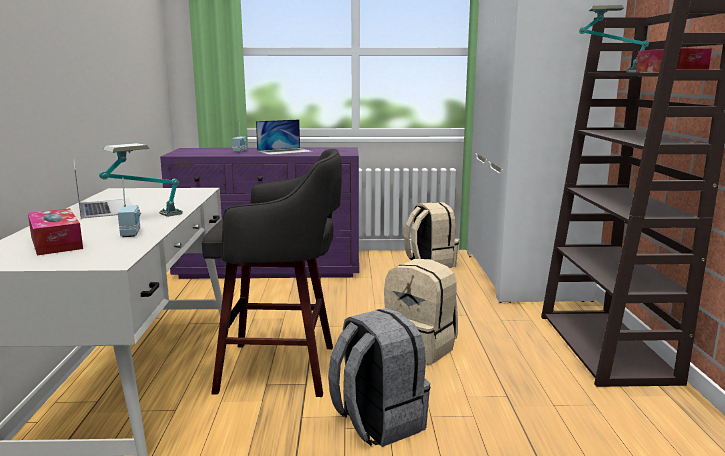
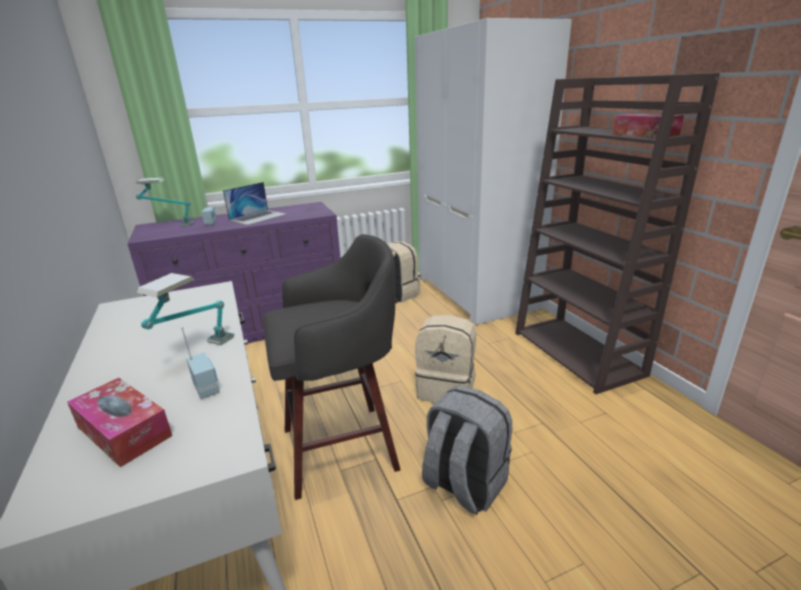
camera: 20 degrees left, 10 degrees up
(106, 208) = (130, 344): laptop -> none
(610, 72) = (575, 130): table lamp -> table lamp (169, 225)

